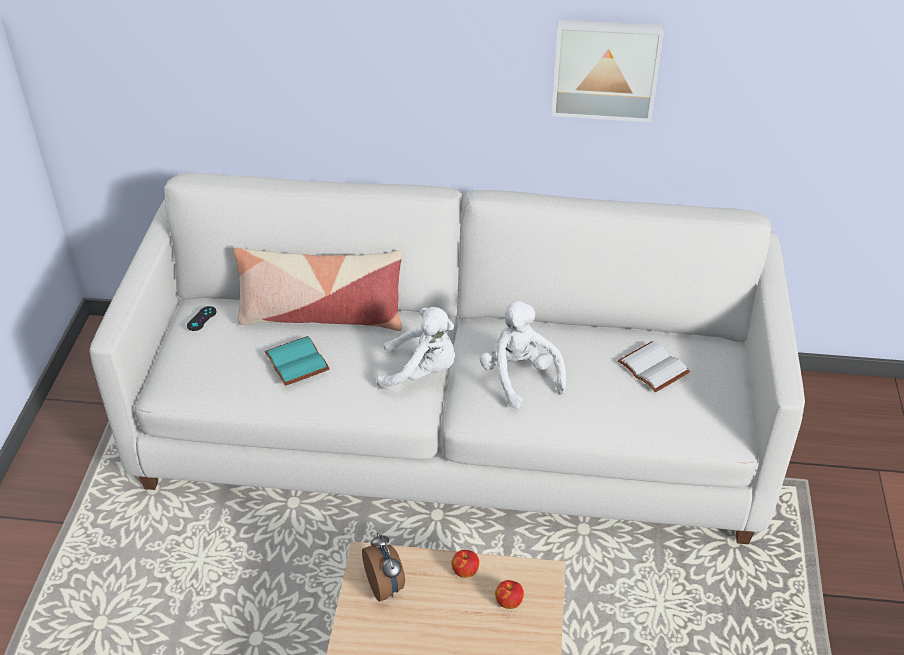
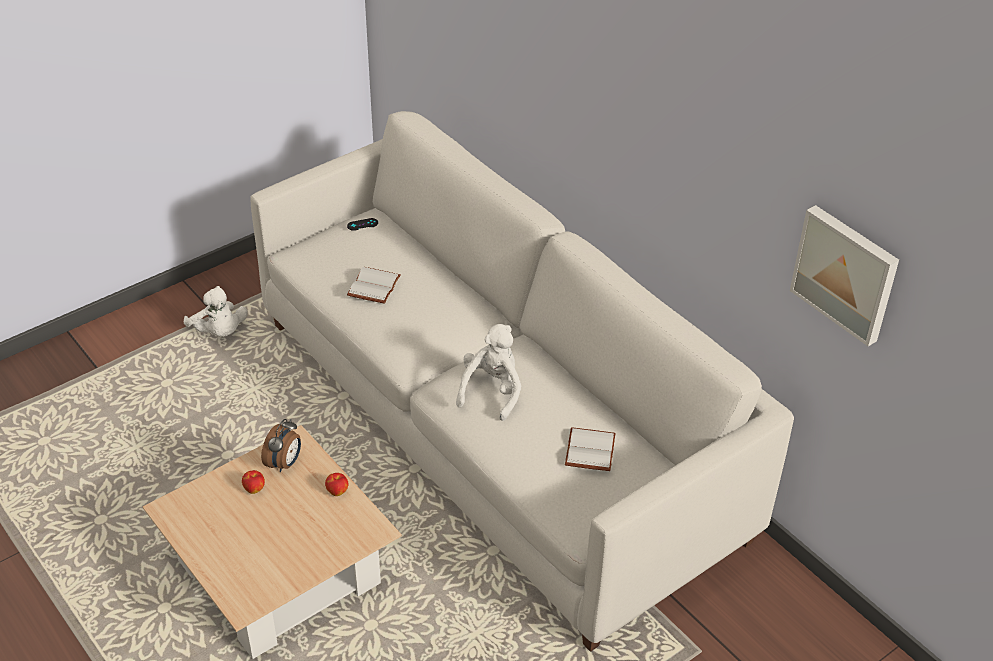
camera: 45 degrees right, 0 degrees up
(299, 362) = (375, 287): turquoise book -> white book
(321, 315) = (430, 268): pillow -> none
(422, 372) = (437, 344): white plush toy -> white plush toy (219, 332)
(508, 601) = (337, 527): apple -> apple (254, 488)
(605, 68) = (690, 182): picture -> picture (846, 273)

